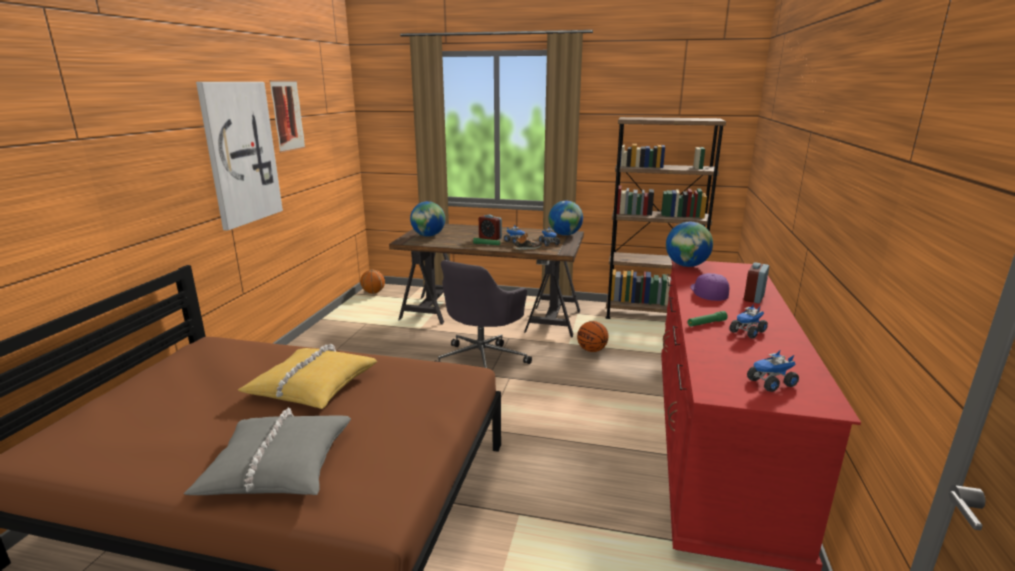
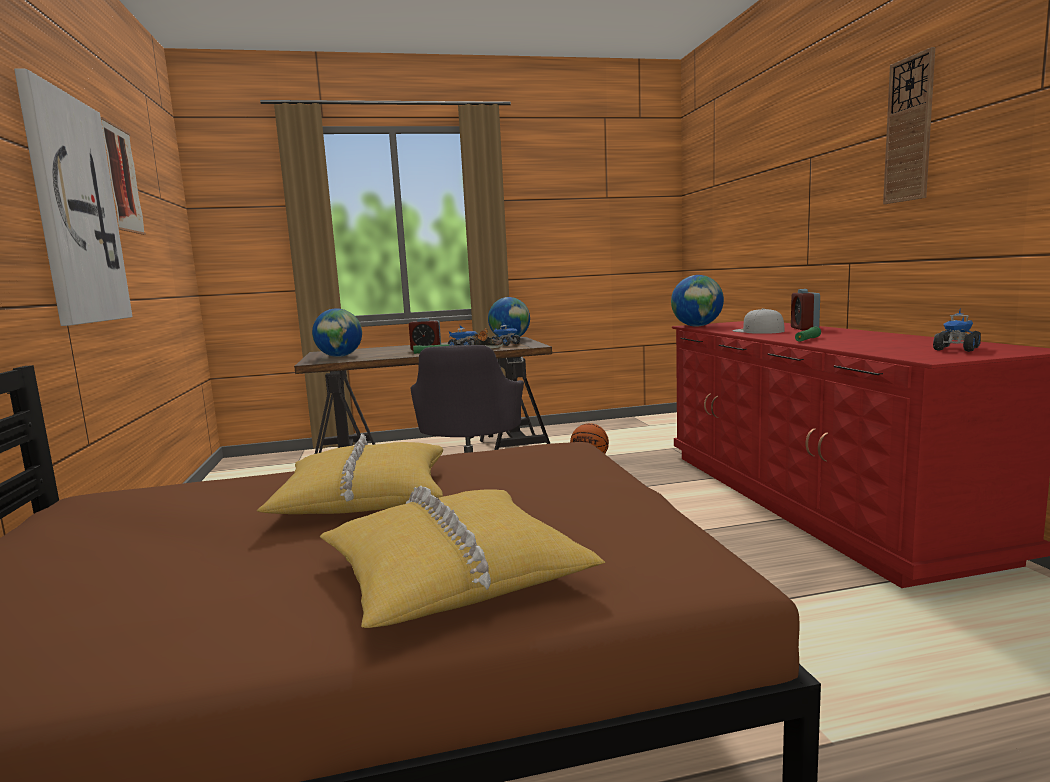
camera: 25 degrees left, 10 degrees down
(277, 466) = (452, 574): grey pillow -> yellow pillow
(373, 292) = (238, 466): basketball -> none
(651, 315) = (613, 425): brown bookcase -> none
(708, 291) = (757, 331): purple cap -> white cap
(747, 332) = (854, 338): toy truck -> none
(848, 147) = (909, 130): none -> wall clock

